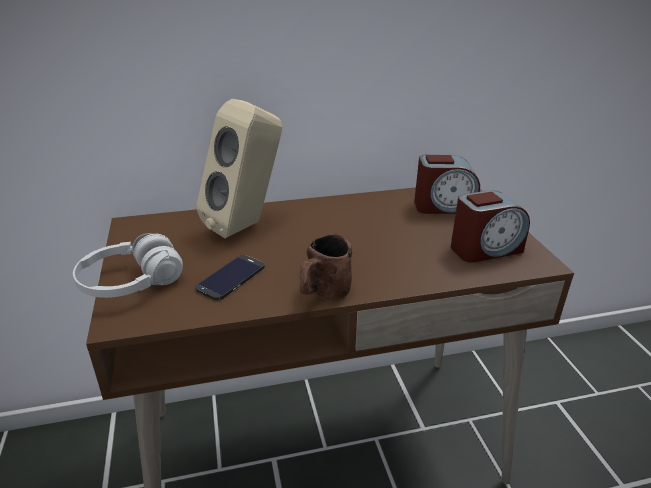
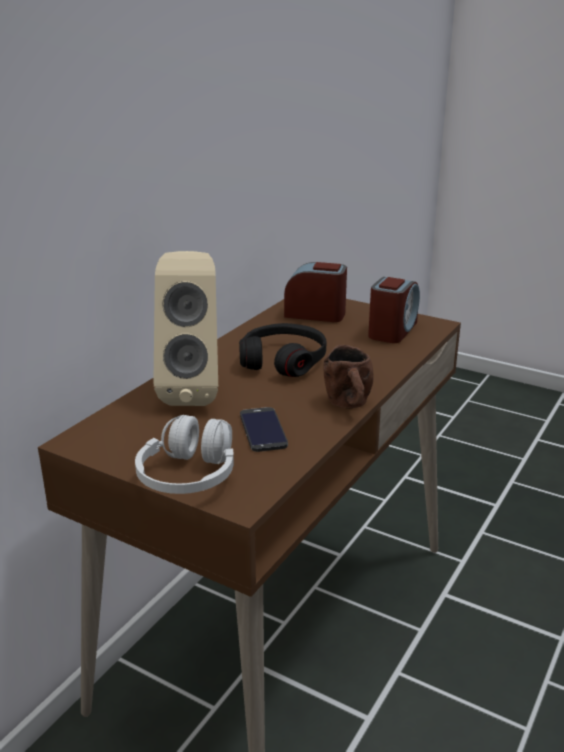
camera: 45 degrees left, 5 degrees down
(347, 232) = (283, 360): none -> black headphones
(444, 206) = (315, 314): alarm clock -> alarm clock turned 120 degrees counterclockwise

